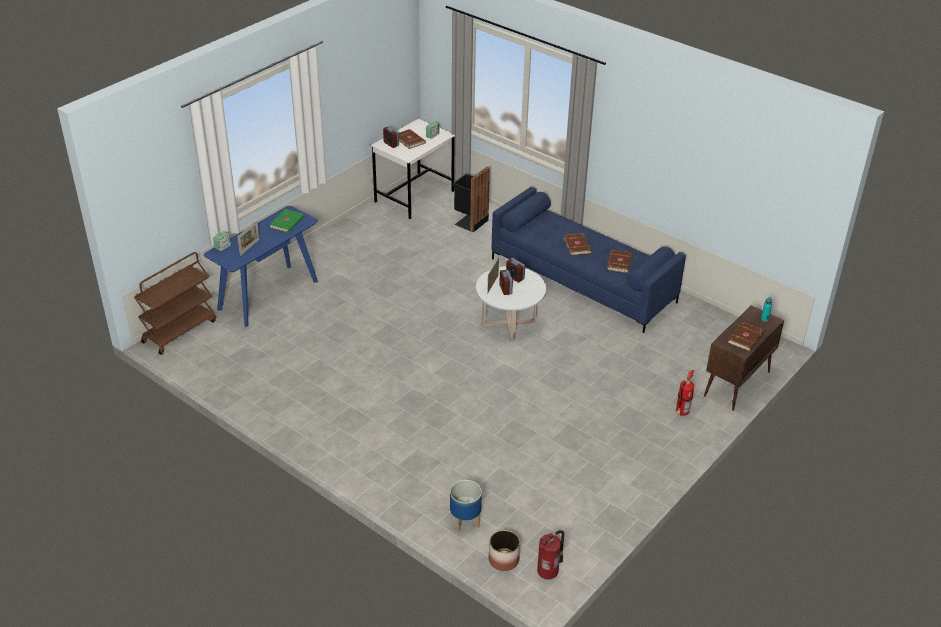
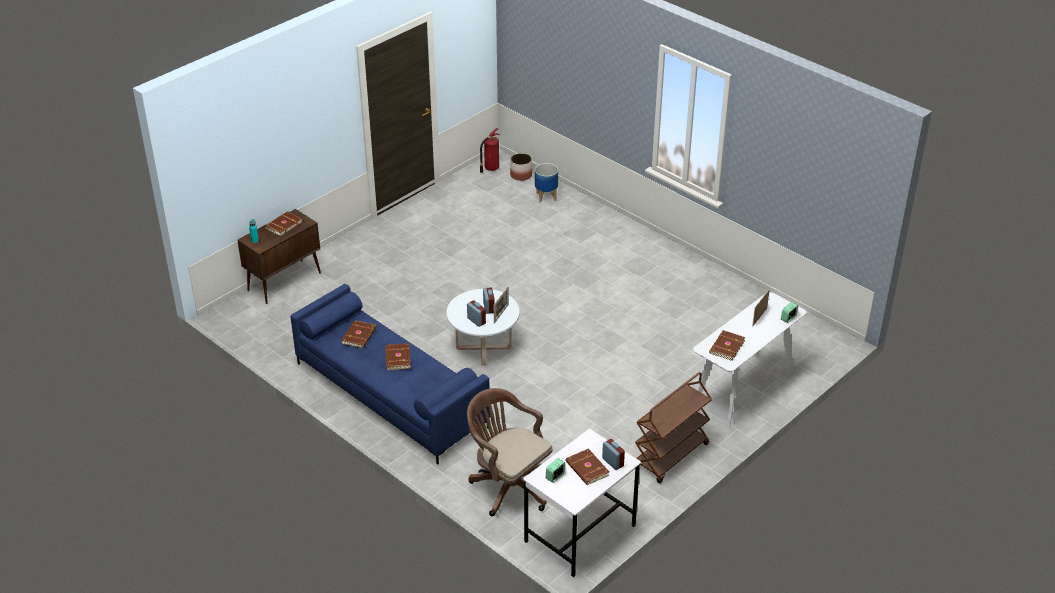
camera: 175 degrees left, 0 degrees up
(179, 331) = (823, 352): brown cart -> brown cart (671, 456)
(268, 295) = (743, 390): blue console table -> white console table
(287, 222) = (726, 347): green book -> brown book
(470, 222) = (508, 485): black trash can -> brown office chair
(681, 413) = (348, 260): fire extinguisher -> none

